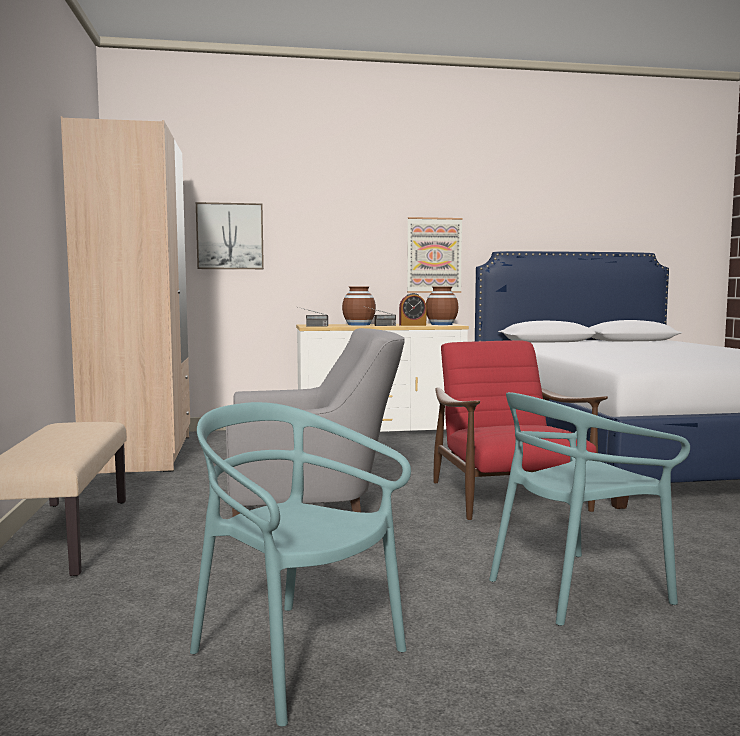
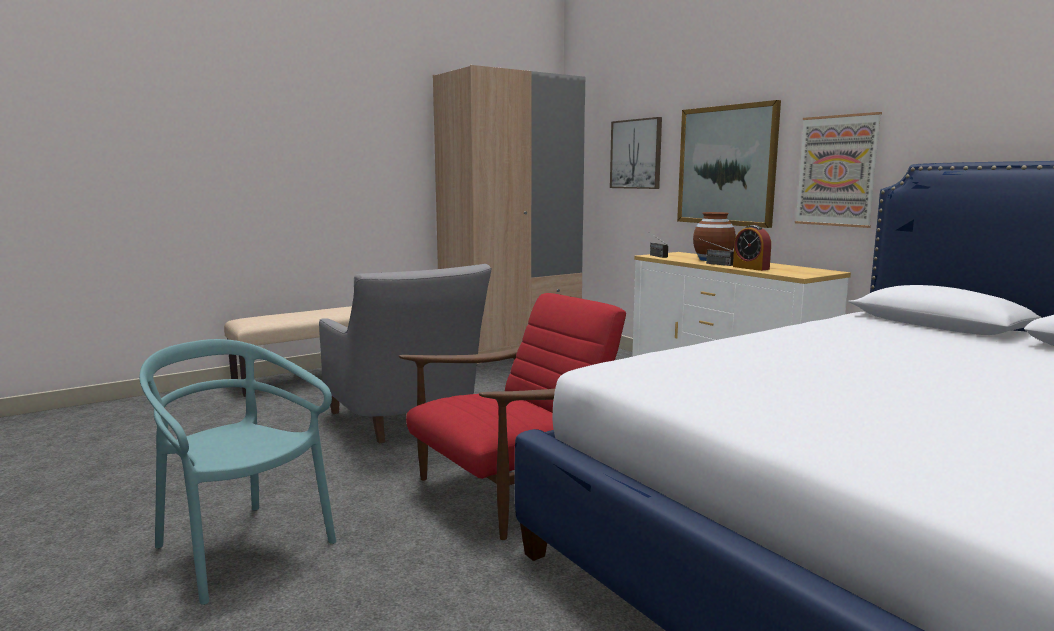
camera: 65 degrees right, 5 degrees up
(294, 656) = (121, 469): turquoise chair -> none
(339, 250) = (726, 165): none -> picture
(441, 324) = (798, 272): brown vase -> none

